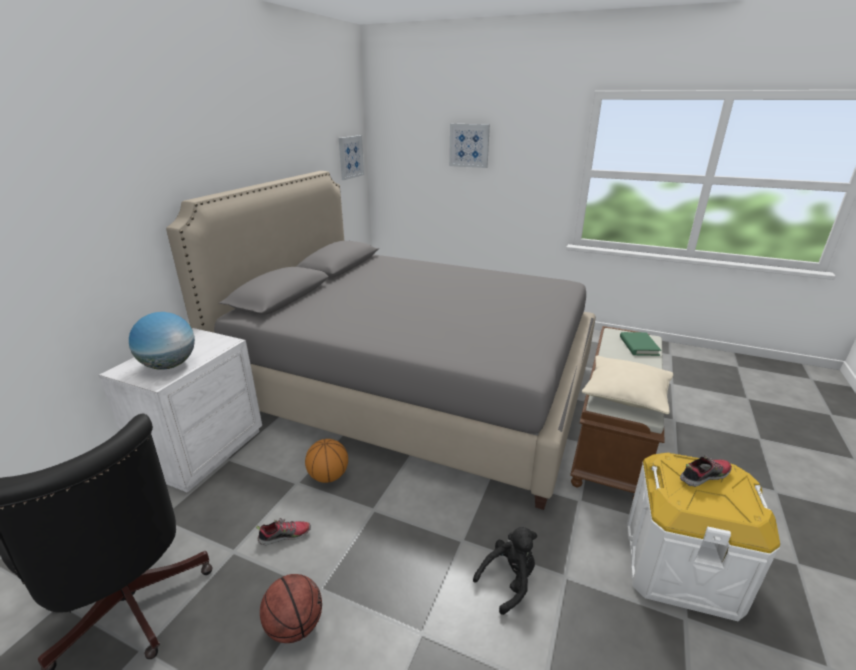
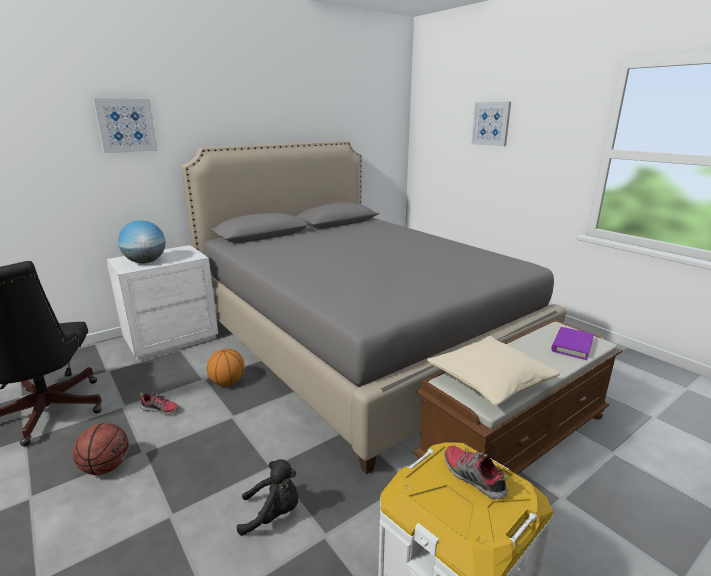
camera: 30 degrees right, 5 degrees down
(350, 157) = (386, 133): picture -> picture (126, 125)
(638, 346) = (572, 345): green book -> purple book
(703, 476) = (472, 477): shoe -> shoe turned 135 degrees counterclockwise

